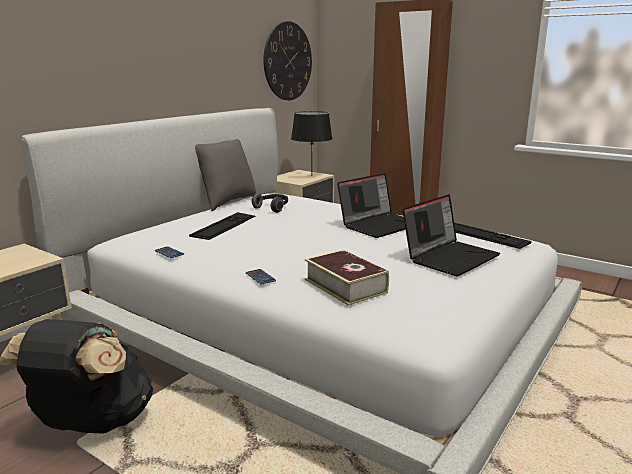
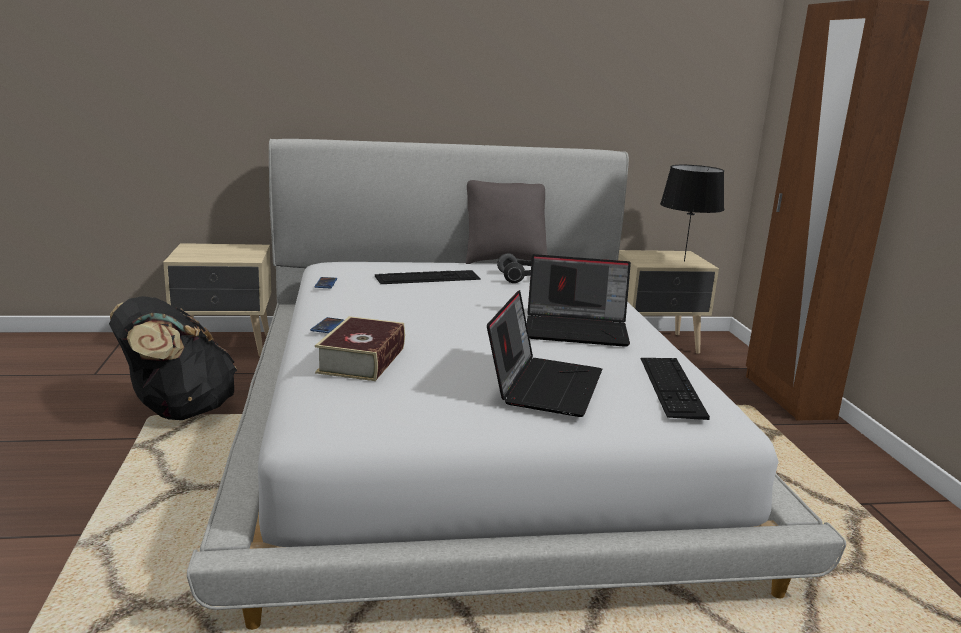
camera: 45 degrees right, 0 degrees up
(288, 61) = (697, 90): wall clock -> none
(450, 257) = (544, 385): laptop -> laptop turned 75 degrees counterclockwise

